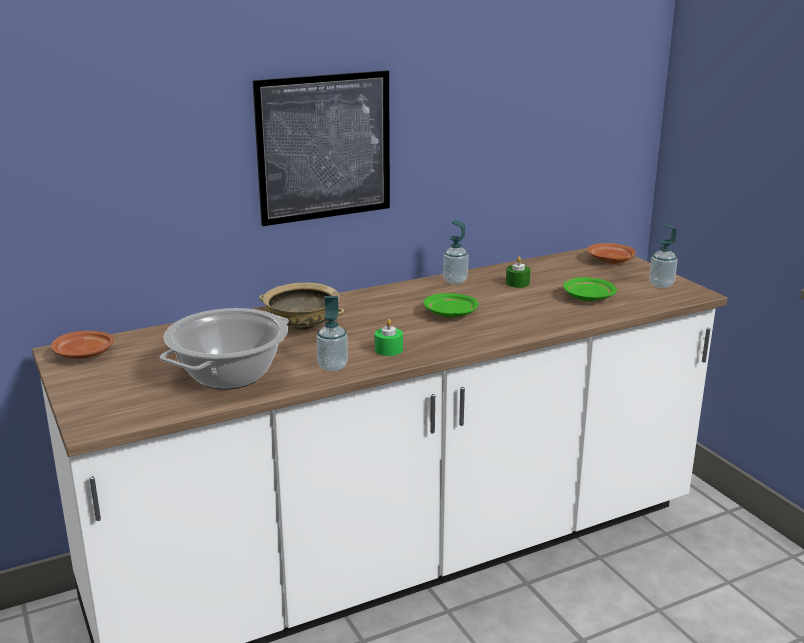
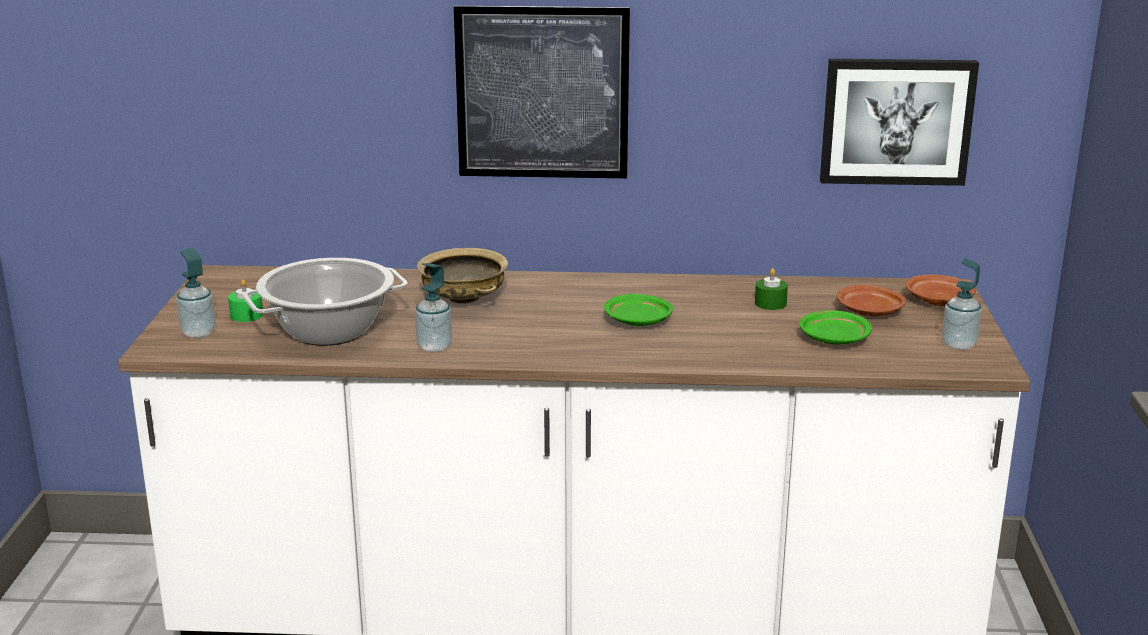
camera: 30 degrees right, 0 degrees up
(84, 354) = (232, 281): brown plate -> brown plate (870, 311)
(389, 350) = (514, 344): green candle -> green candle (246, 315)
(455, 281) = (699, 285): soap dispenser -> soap dispenser (198, 333)
(561, 139) = (896, 121): none -> picture

